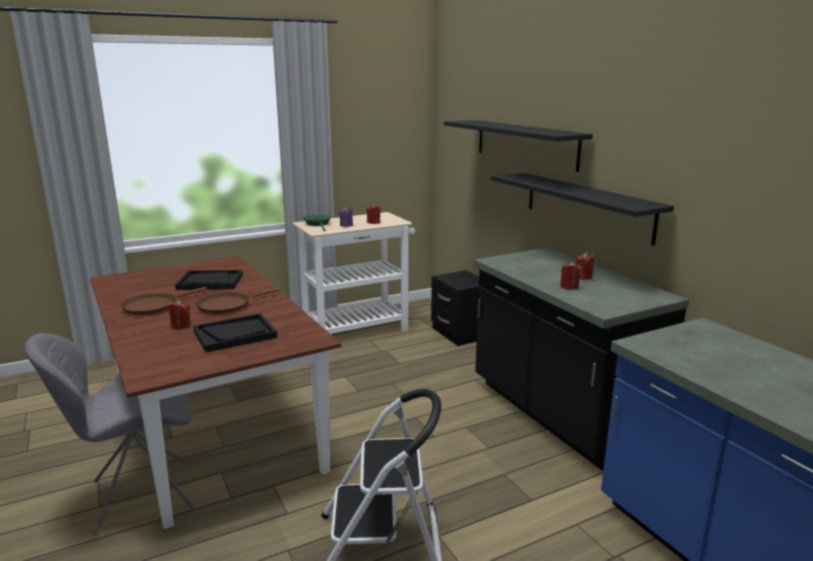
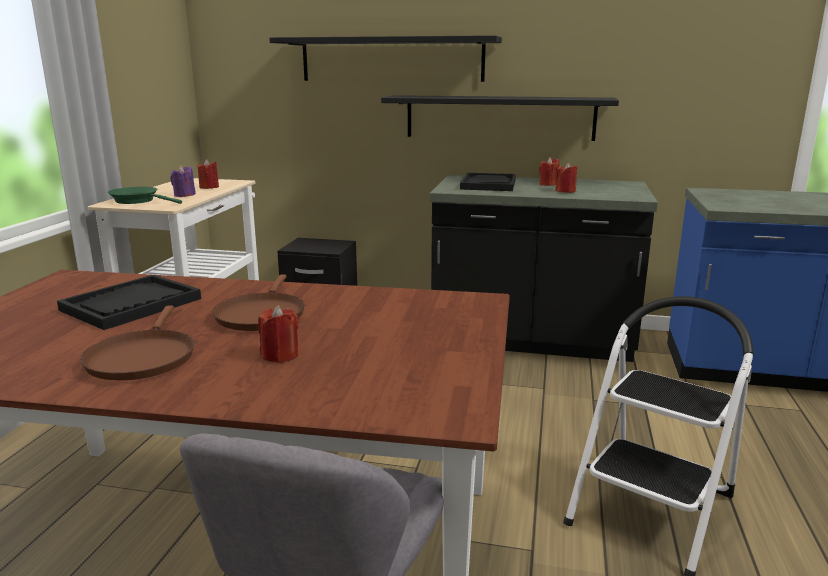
camera: 50 degrees left, 0 degrees up
(235, 334) = (386, 332): black tray -> black tray (488, 184)

